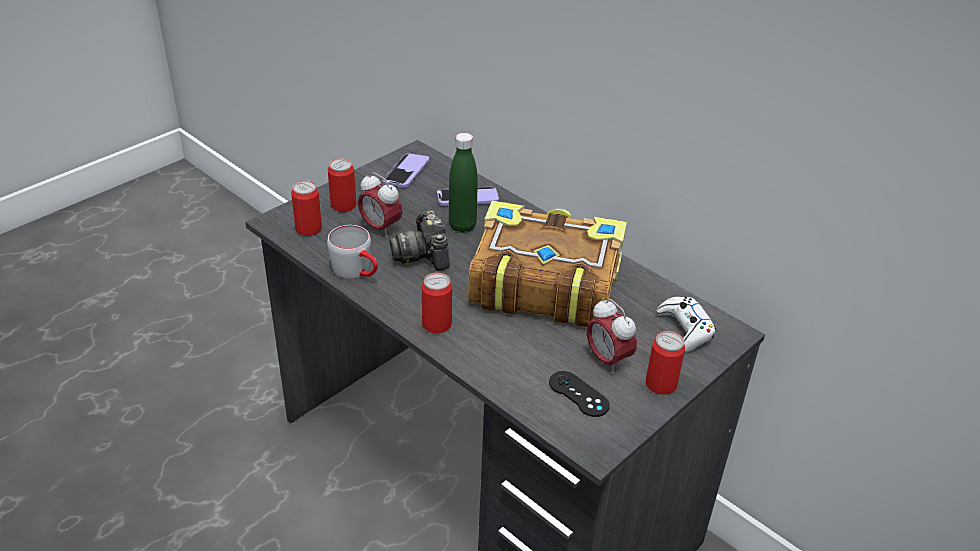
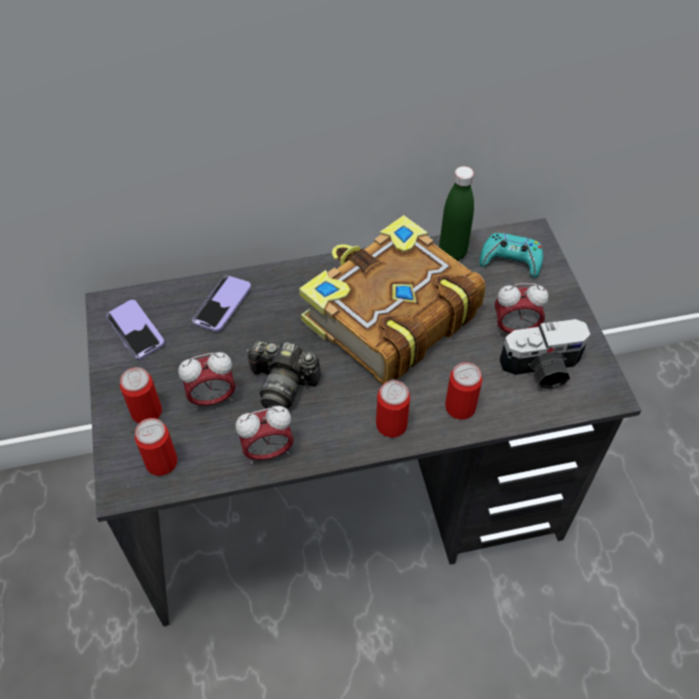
camera: 55 degrees left, 15 degrees up
(357, 272) = (268, 451): grey mug -> alarm clock
(462, 226) = (263, 331): green bottle -> green bottle (452, 253)
(578, 394) = (542, 370): black game controller -> camera
(661, 384) = (562, 312): can -> can (460, 407)
(684, 329) = (510, 260): white game controller -> turquoise game controller

